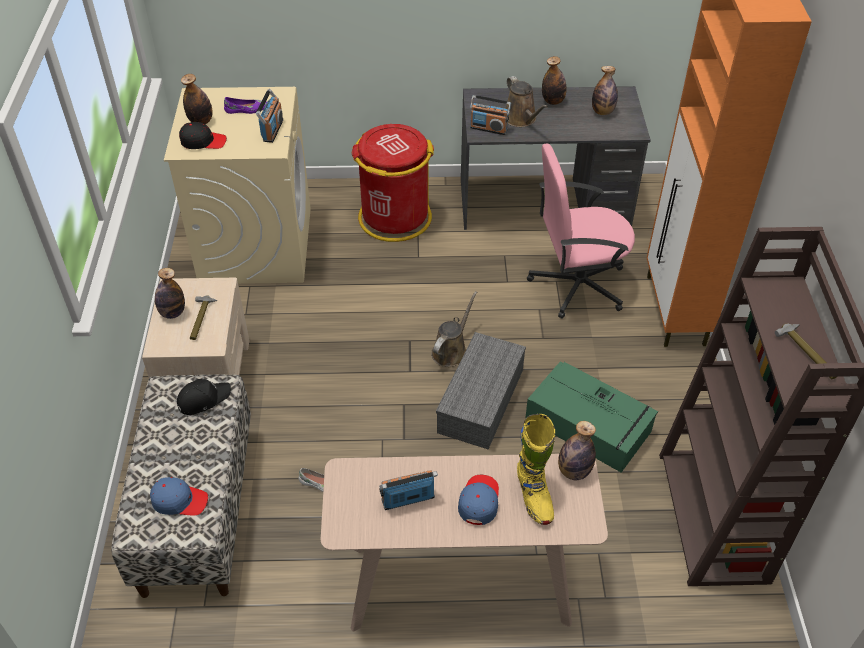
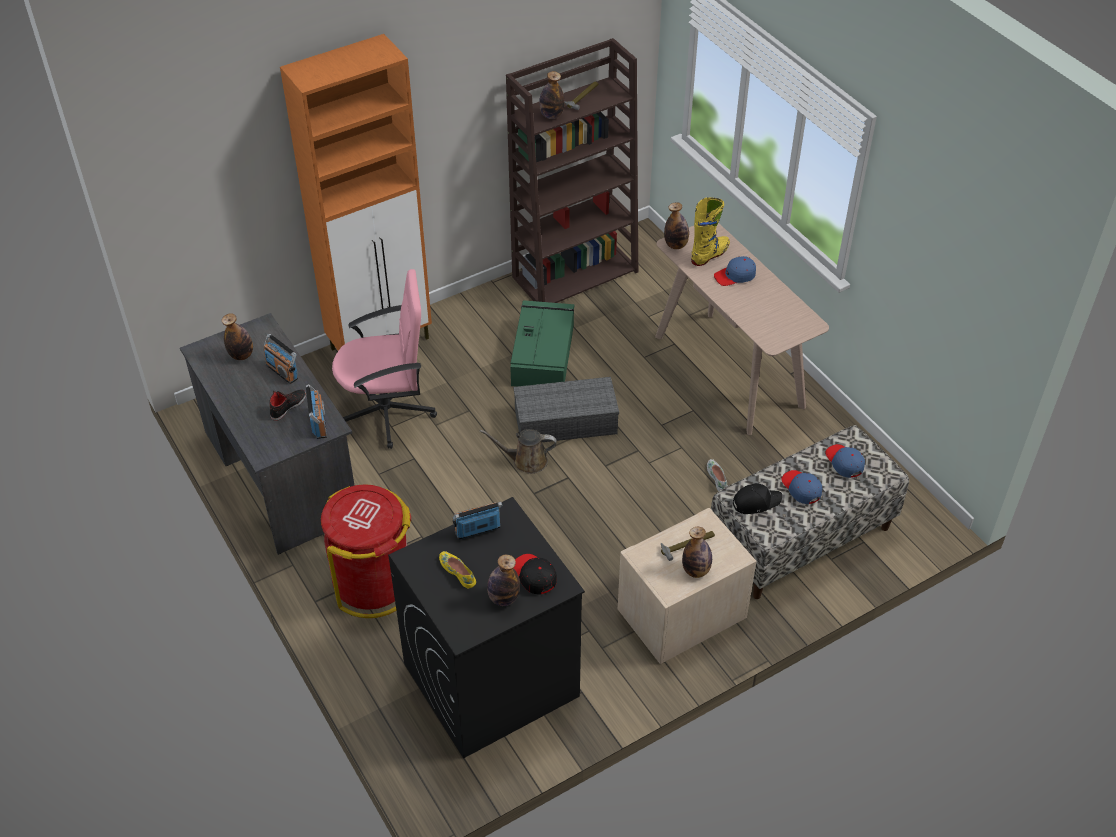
camera: 120 degrees left, 0 degrees up
(184, 443) = (801, 488): none -> blue cap
(203, 399) = (755, 502): black cap -> black cap turned 135 degrees clockwise
(246, 110) = (458, 571): purple shoe -> yellow shoe
(255, 244) = (490, 681): beige washing machine -> black washing machine
(408, 499) = (763, 306): radio -> radio (282, 371)
(521, 119) = (288, 406): brown watering can -> black shoe
(553, 101) = (242, 395): bottle -> bottle (551, 115)
(576, 284) = (388, 412): pink office chair -> pink office chair turned 60 degrees counterclockwise

